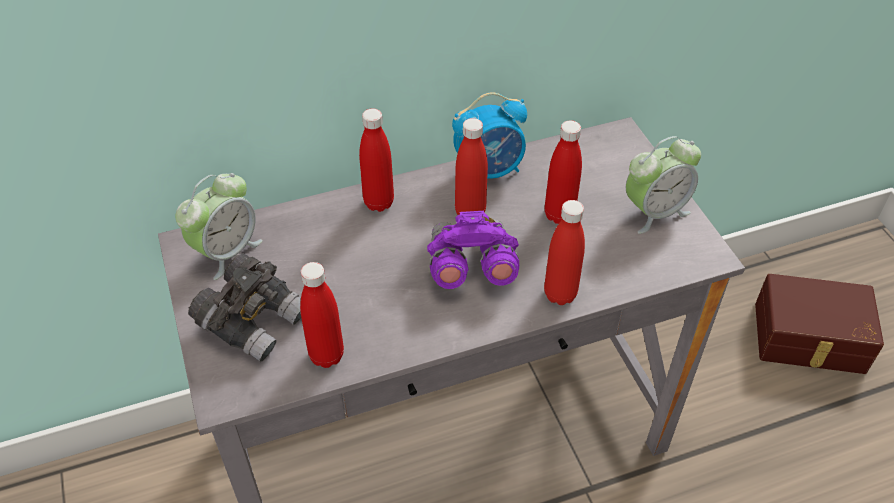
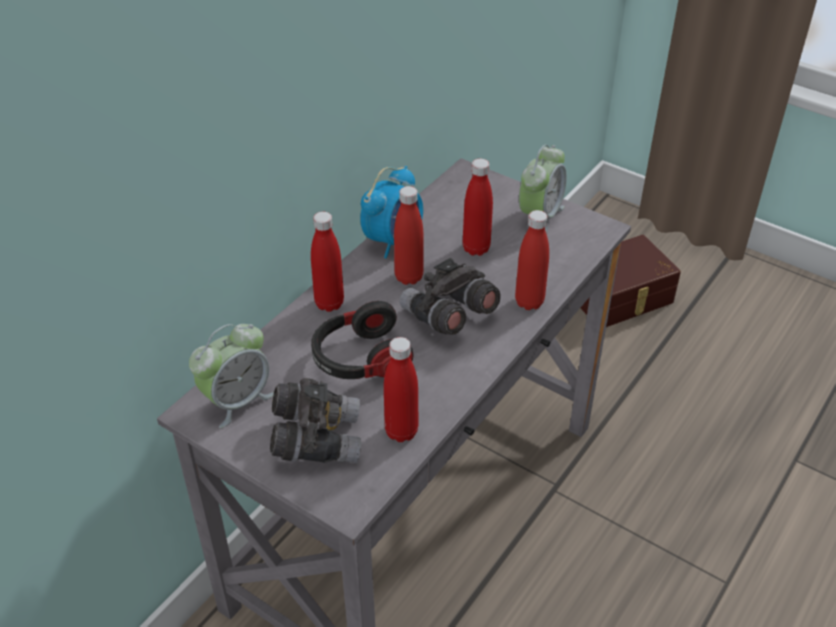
camera: 35 degrees left, 5 degrees down
(226, 251) = (237, 401): alarm clock -> alarm clock turned 45 degrees clockwise
(355, 269) = (360, 360): none -> headphones
(470, 268) = (448, 316): purple binoculars -> grey binoculars

